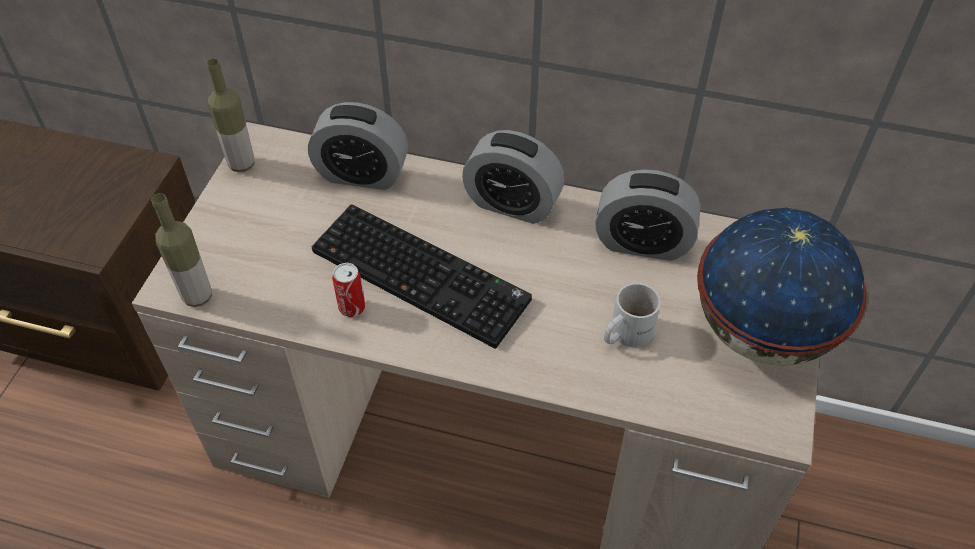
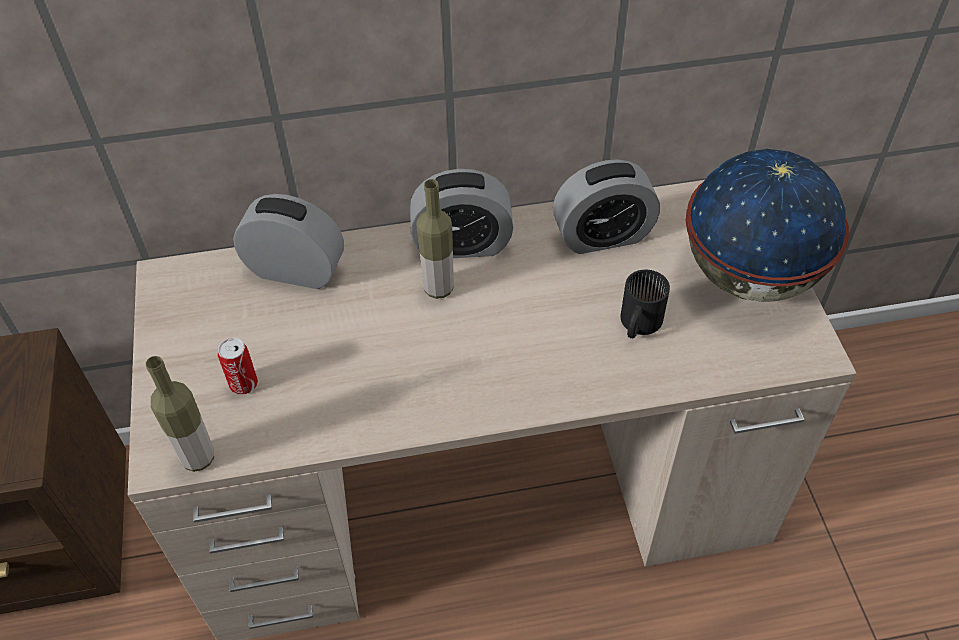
camera: 25 degrees left, 0 degrees up
(241, 164) = (159, 306): bottle -> bottle (438, 288)
(352, 307) = (368, 403): can -> can (243, 384)
(362, 174) = (295, 270): alarm clock -> alarm clock turned 150 degrees counterclockwise
(424, 274) = (419, 343): keyboard -> none
(624, 333) = (637, 323): white mug -> black mug

